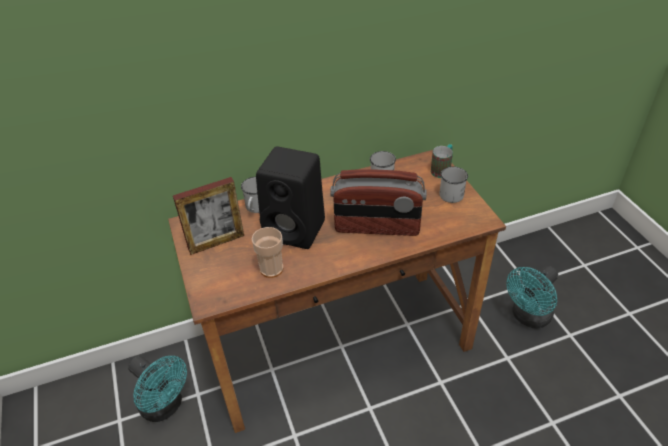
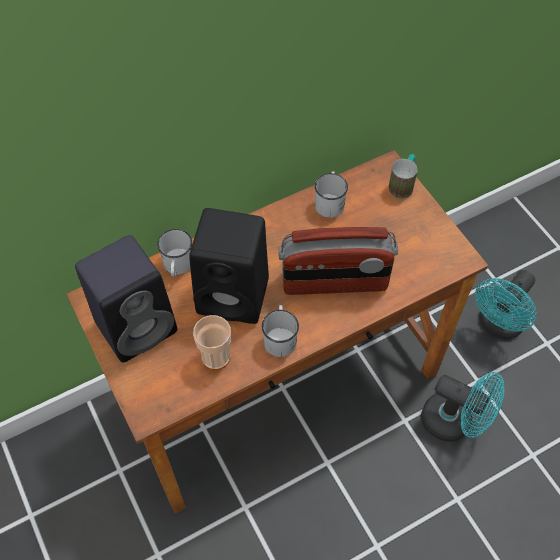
camera: 10 degrees left, 15 degrees up
(165, 406) = (83, 491): turquoise fan -> turquoise fan (454, 422)
(216, 242) = (138, 325): picture frame -> black speaker
(451, 192) = (418, 220): white mug -> white mug (280, 337)

